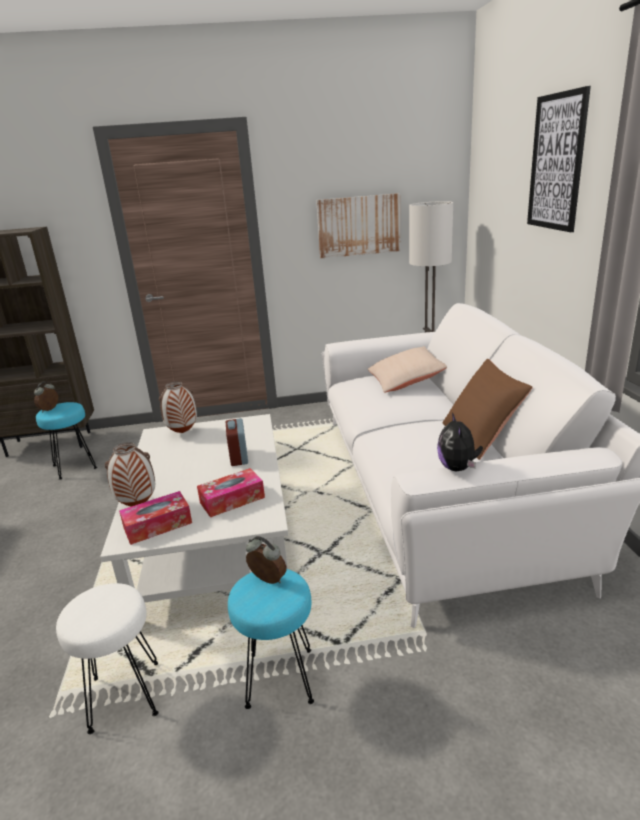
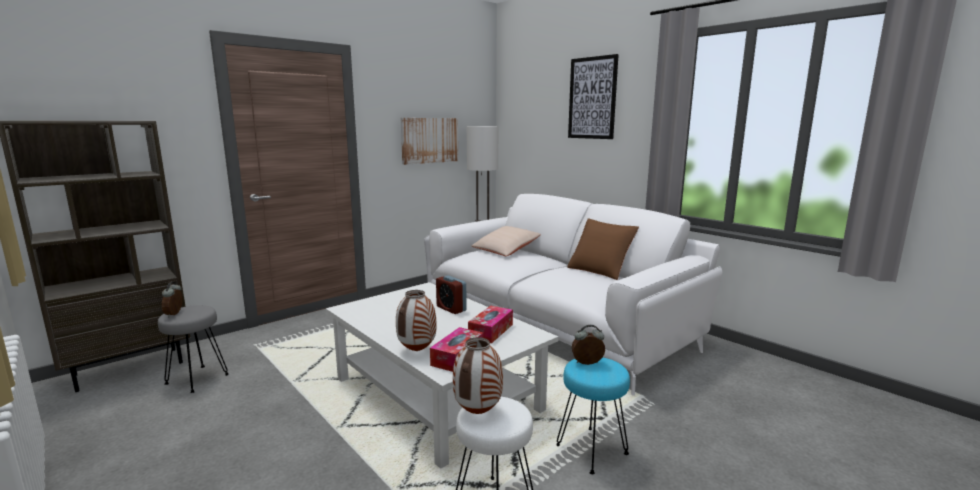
camera: 35 degrees left, 10 degrees down
(75, 466) = (197, 379): turquoise stool -> grey stool
(182, 433) = (372, 304): vase -> vase (478, 413)
(458, 468) = (644, 272): plush toy -> none

